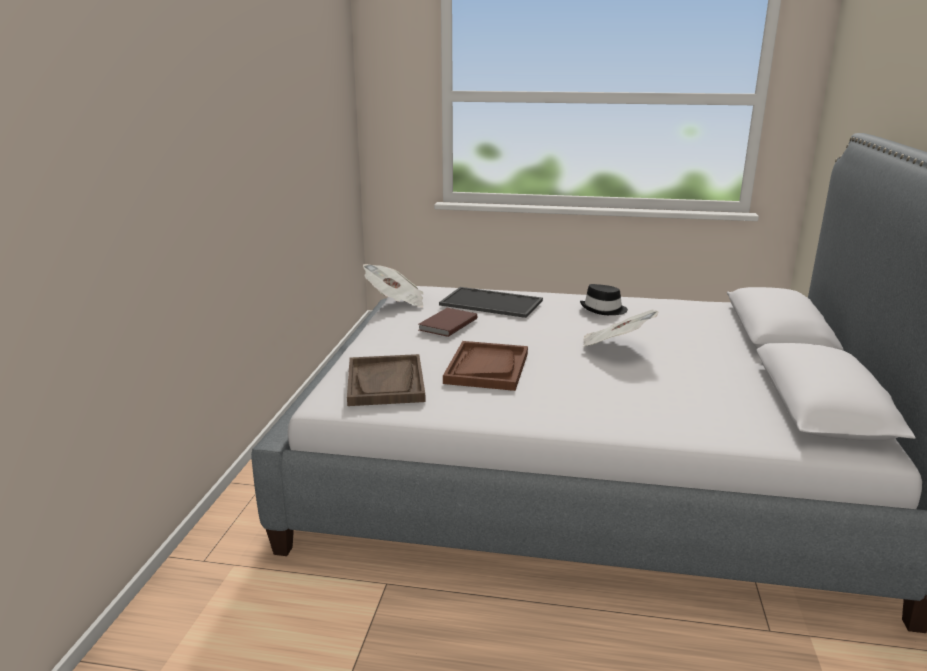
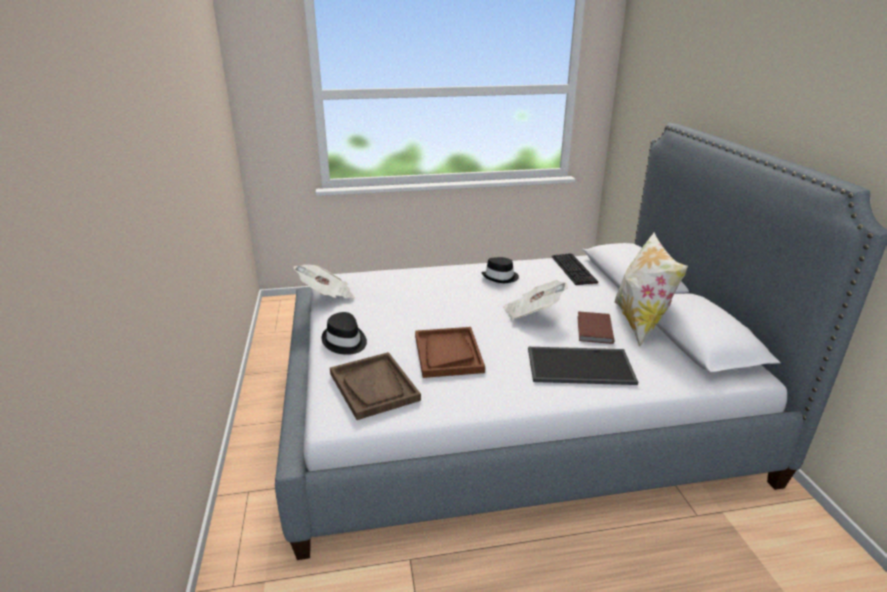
camera: 20 degrees left, 5 degrees up
(385, 342) = (344, 342): none -> black hat
(446, 324) = (387, 314): brown book -> brown book (593, 329)
(492, 302) = (411, 284): tray -> tray (581, 365)
(705, 313) = (575, 269): none -> keyboard
(751, 375) = (640, 323): none -> pillow

